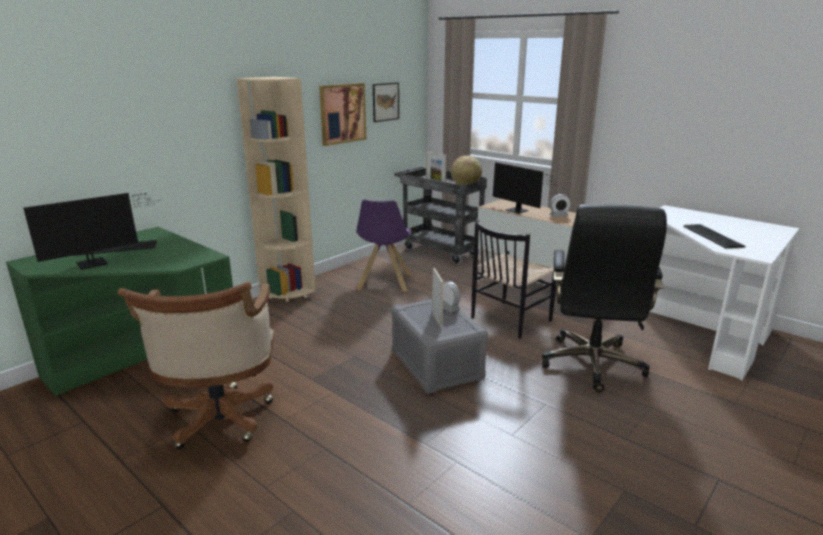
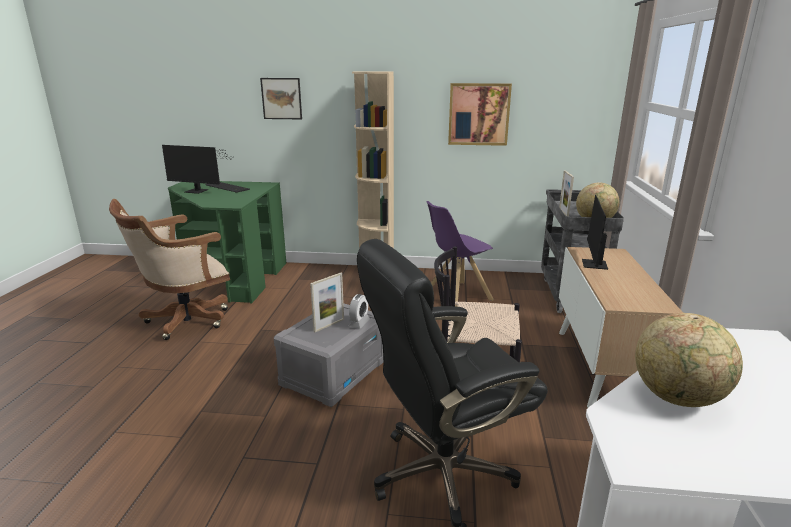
camera: 55 degrees right, 0 degrees up
(385, 102) = (546, 107): picture -> picture (281, 98)
(558, 216) = (627, 288): alarm clock -> none
(713, 236) = (677, 397): keyboard -> globe

